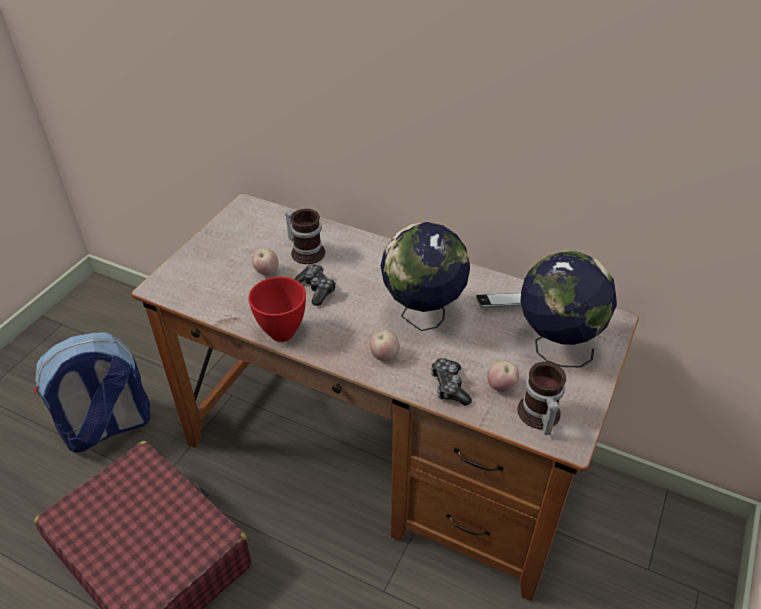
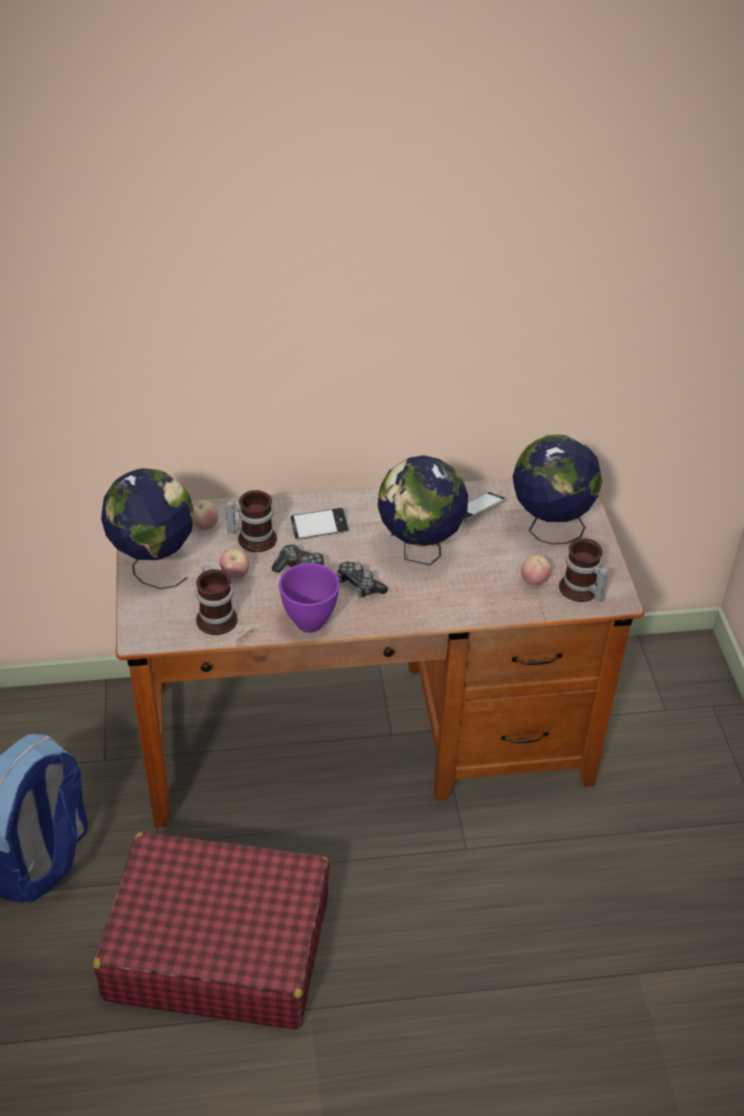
camera: 35 degrees left, 0 degrees up
(220, 241) = (154, 565): none -> globe
(223, 296) = (217, 616): none -> mug
(283, 332) = (309, 622): red bowl -> purple bowl
(361, 264) = (319, 527): none -> phone
(384, 356) = (419, 601): apple -> apple (205, 526)
(449, 386) = (494, 601): game controller -> game controller (359, 585)

